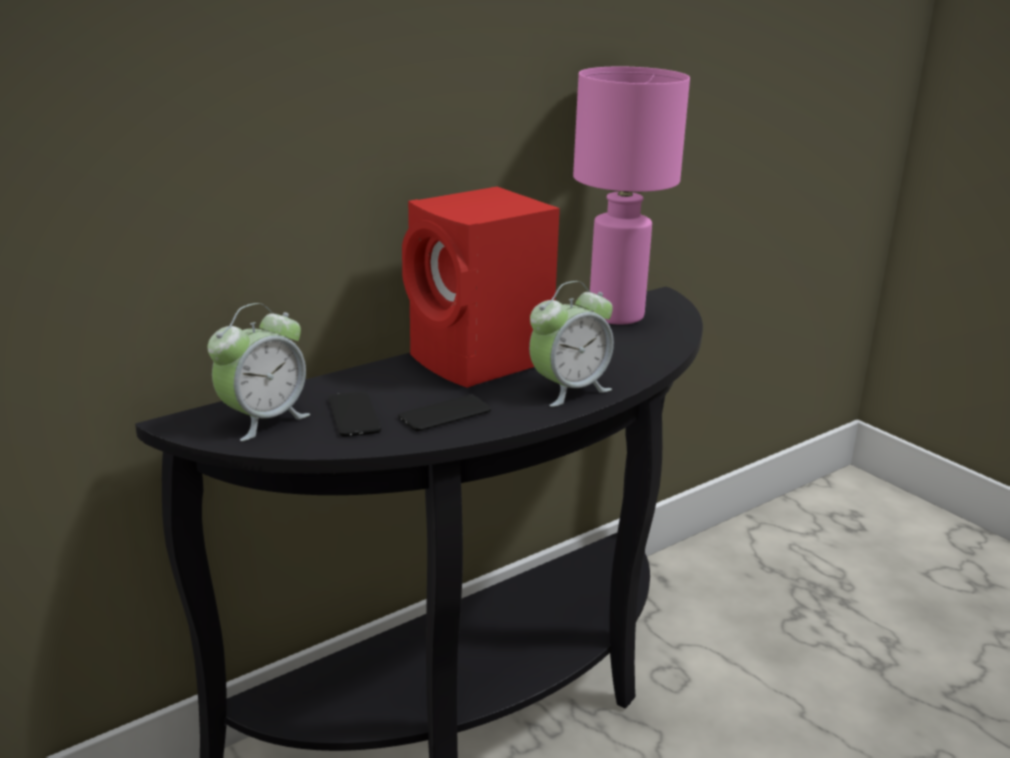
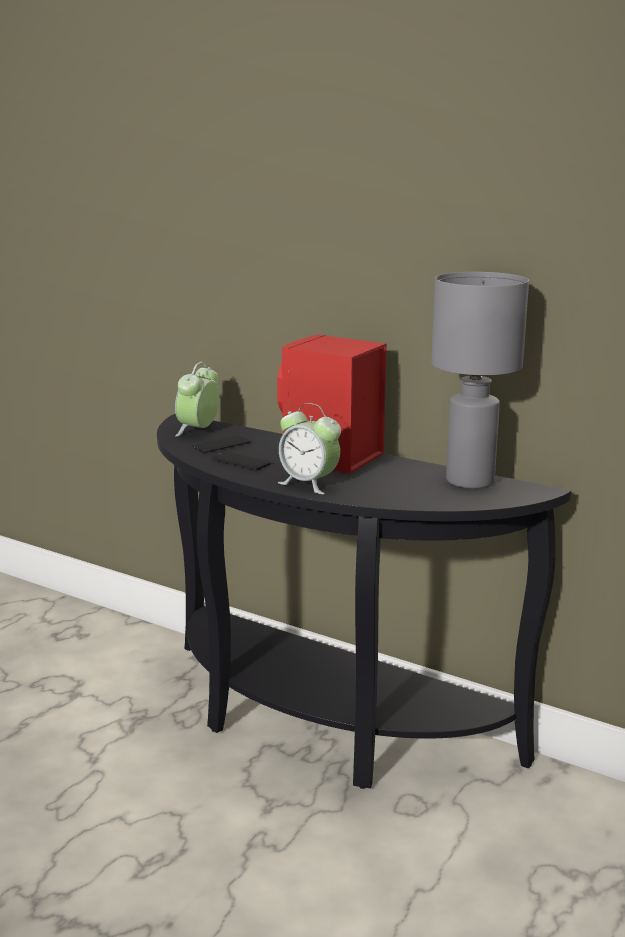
camera: 70 degrees right, 5 degrees down
(263, 420) = (198, 431): alarm clock -> alarm clock turned 90 degrees clockwise
(615, 315) = (471, 481): pink table lamp -> grey table lamp

